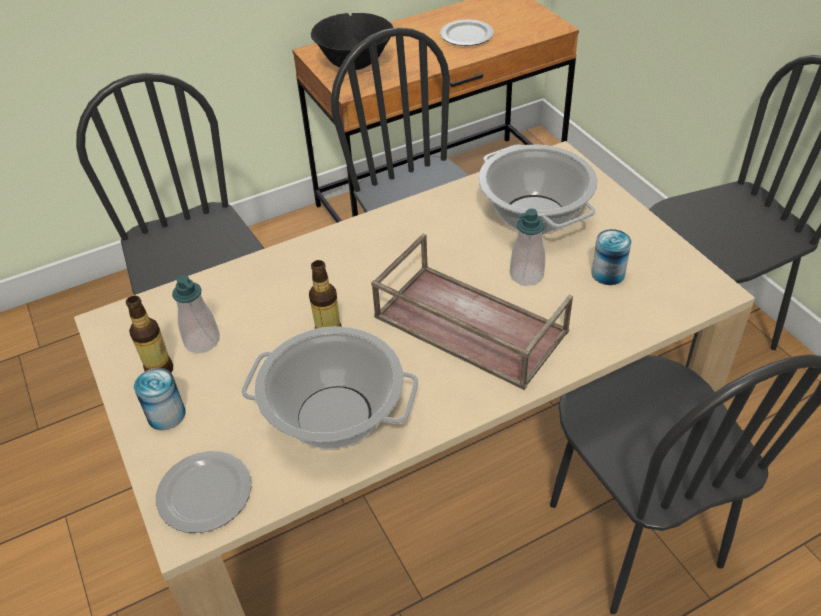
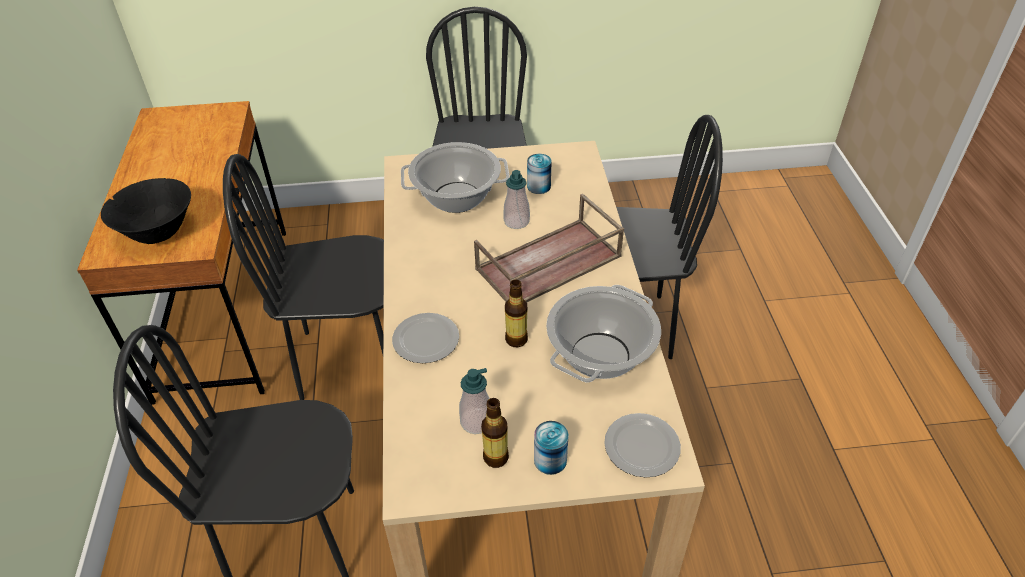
camera: 70 degrees left, 0 degrees up
(467, 35) = (189, 156): plate -> plate (426, 339)

